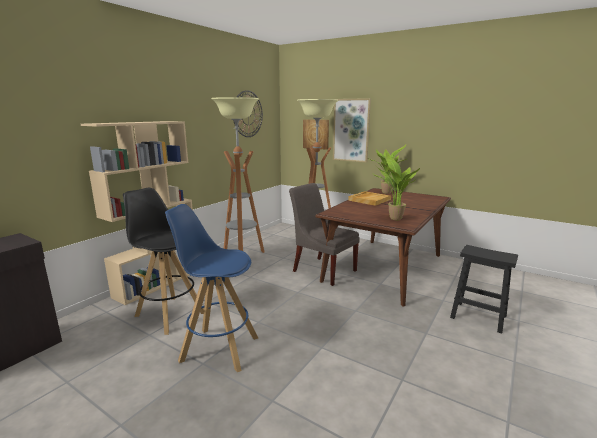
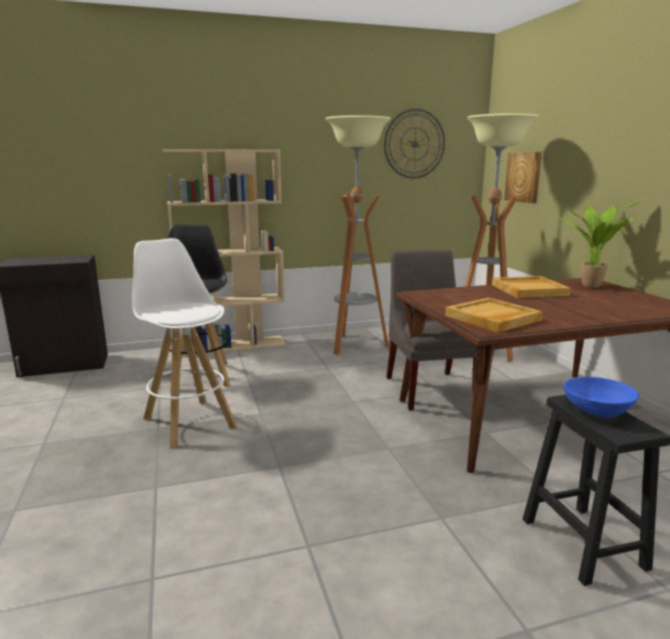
camera: 40 degrees right, 0 degrees up
(218, 348) = (189, 422): blue stool -> white stool
(351, 130) = (570, 170): picture -> none
(393, 219) = (492, 318): potted plant -> beige tray
(484, 252) = (598, 410): none -> blue bowl

